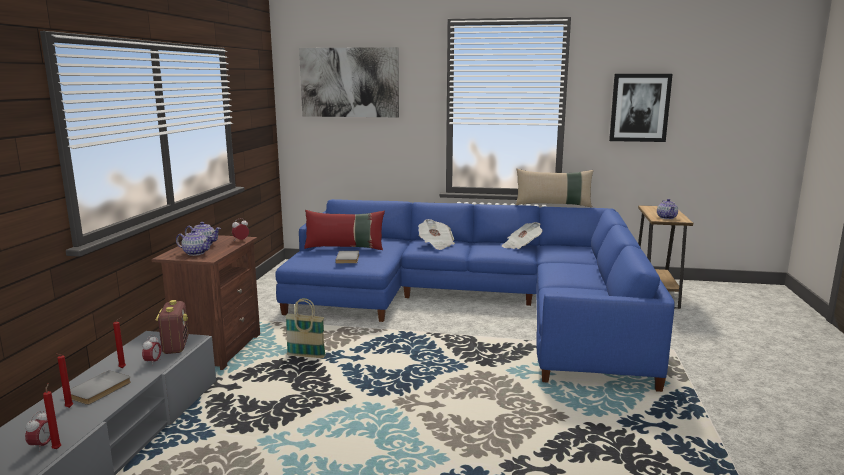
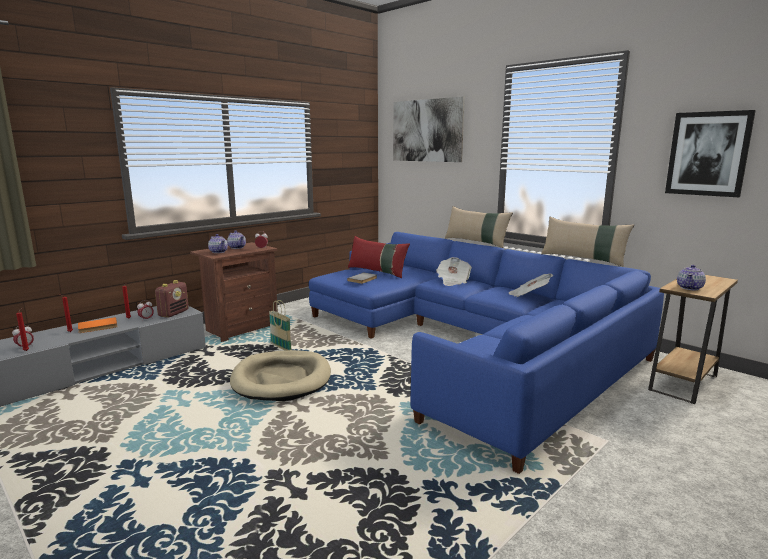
camera: 35 degrees right, 0 degrees up
(100, 390) = (98, 327): grey book -> orange book
(364, 386) = (282, 379): none -> beige dog bed
(437, 201) = (476, 242): none -> beige pillow

